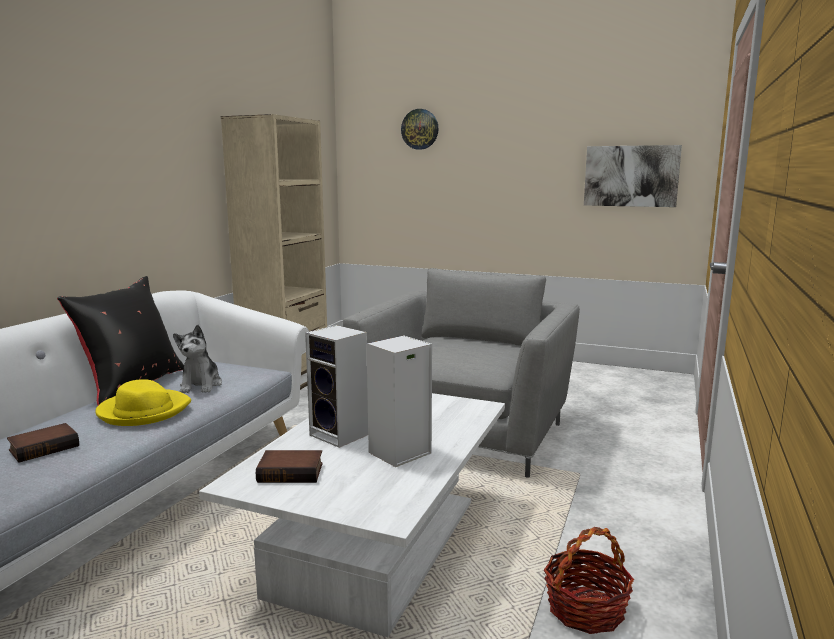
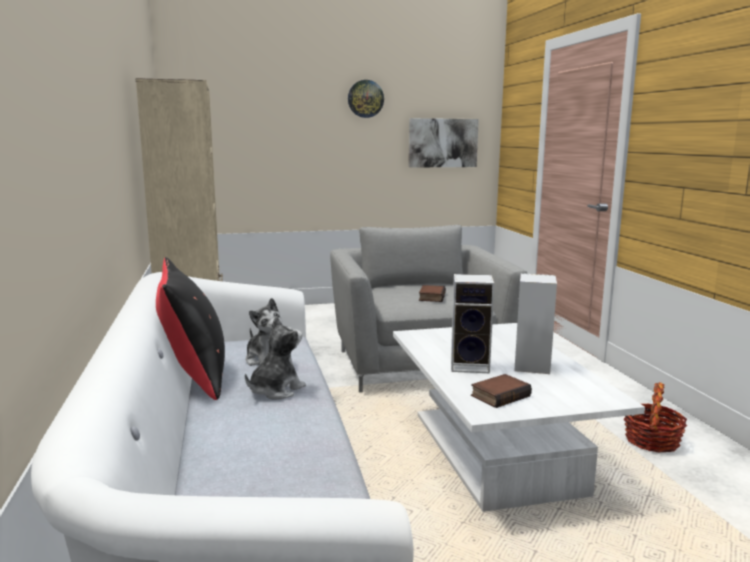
camera: 35 degrees left, 0 degrees up
(44, 447) = (265, 439): book -> book (431, 297)
(143, 411) = (275, 390): yellow hat -> plush toy
(420, 129) = (255, 97): wall clock -> wall clock (365, 99)

